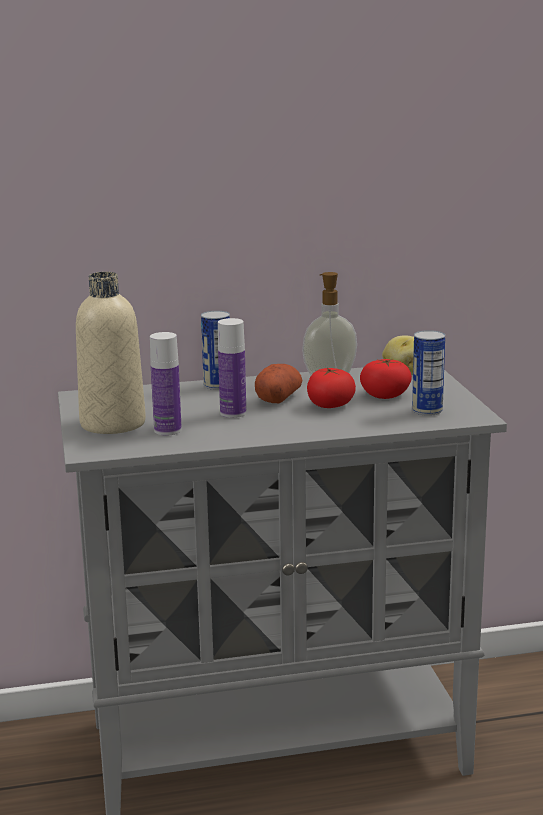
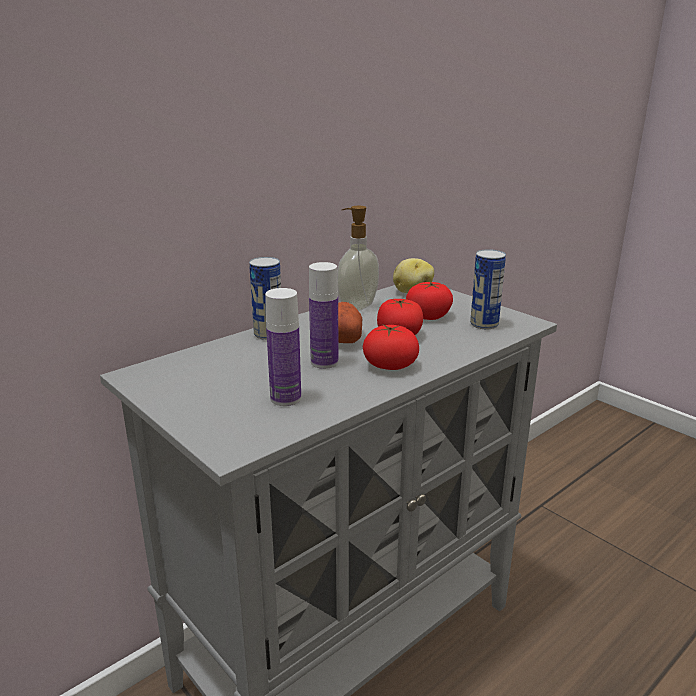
camera: 30 degrees left, 5 degrees up
(113, 424) = (214, 403): beige bottle -> none
(284, 425) = (390, 365): none -> tomato

